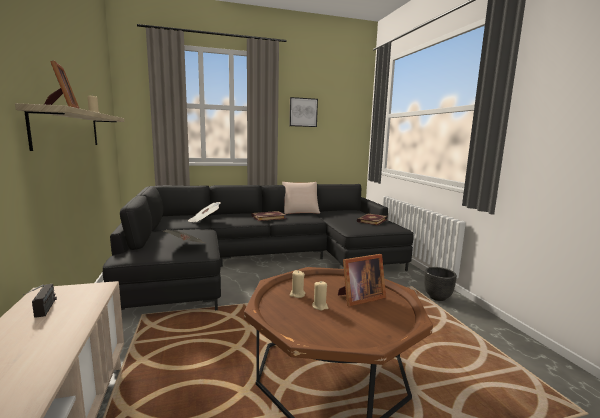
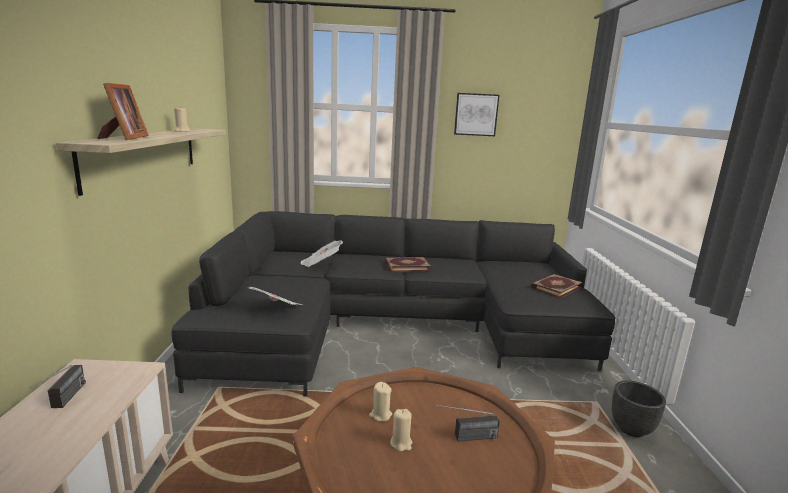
camera: 15 degrees right, 5 degrees up
(300, 211) = (457, 259): beige pillow -> none
(359, 298) = (465, 438): picture frame -> radio

